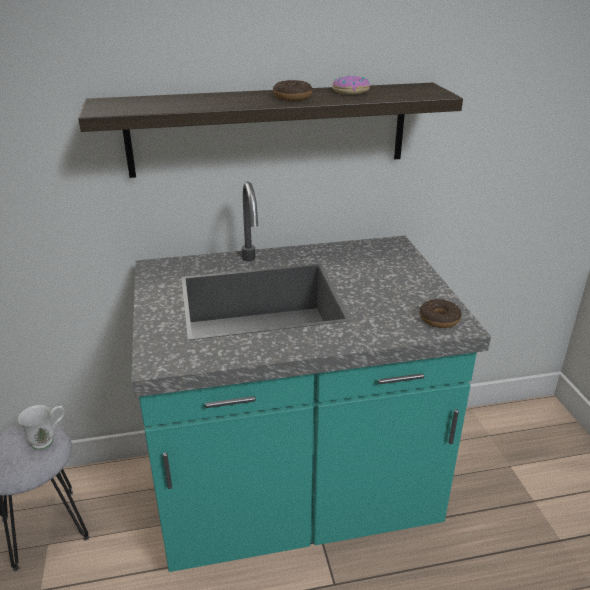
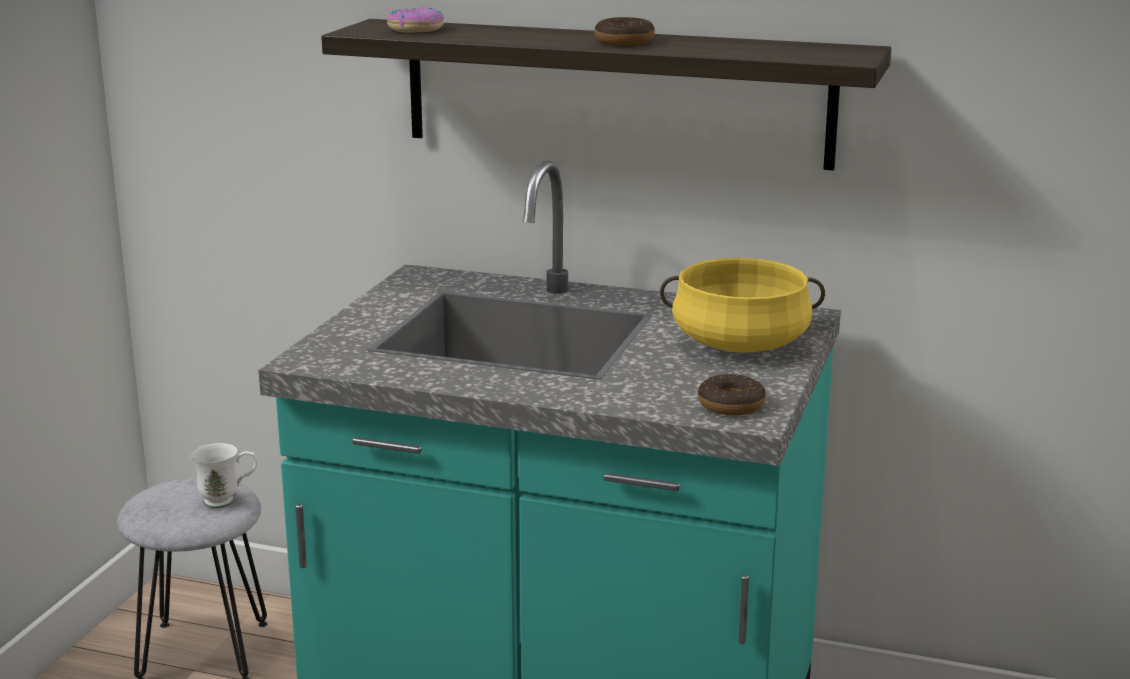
camera: 30 degrees right, 10 degrees down
(350, 91) = (725, 43): donut -> donut (416, 29)
(389, 272) = (740, 344): none -> yellow cooking pot

